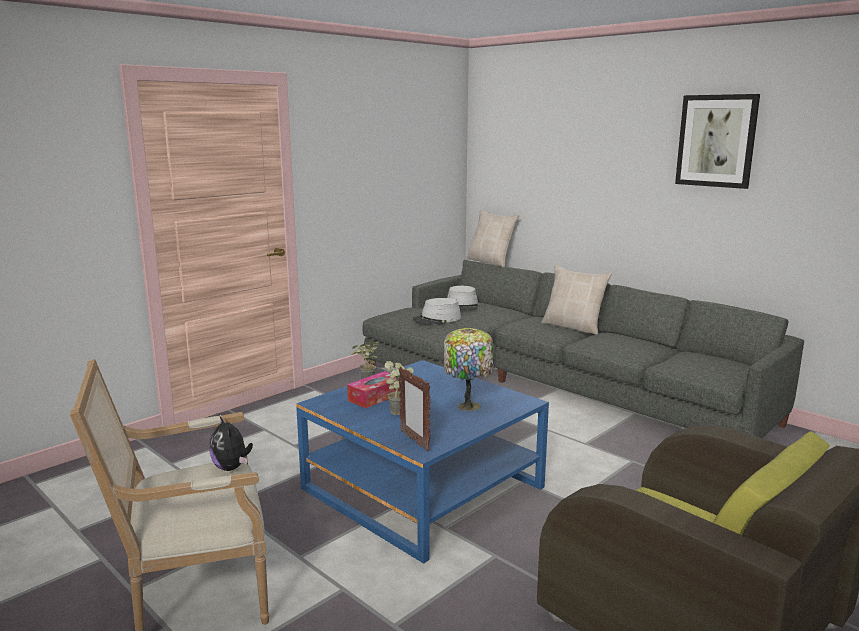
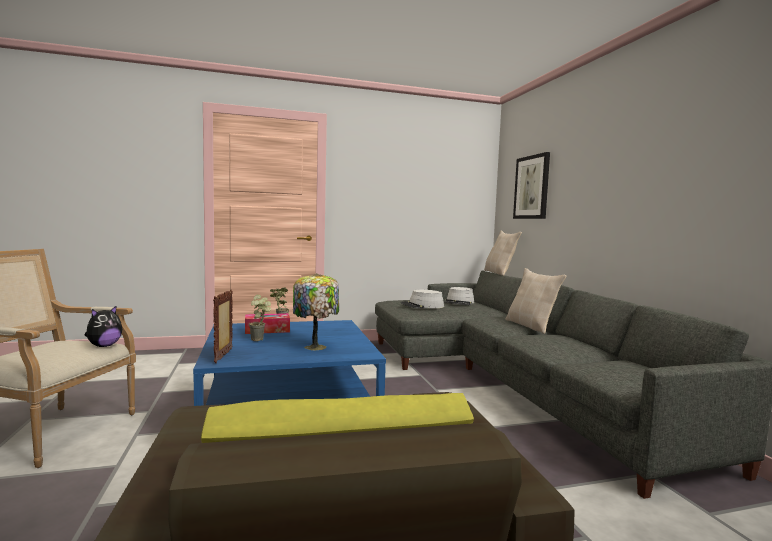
camera: 30 degrees right, 10 degrees down
(232, 467) = (104, 346): plush toy -> plush toy turned 150 degrees counterclockwise
(716, 141) = (677, 135): picture -> picture (532, 187)

